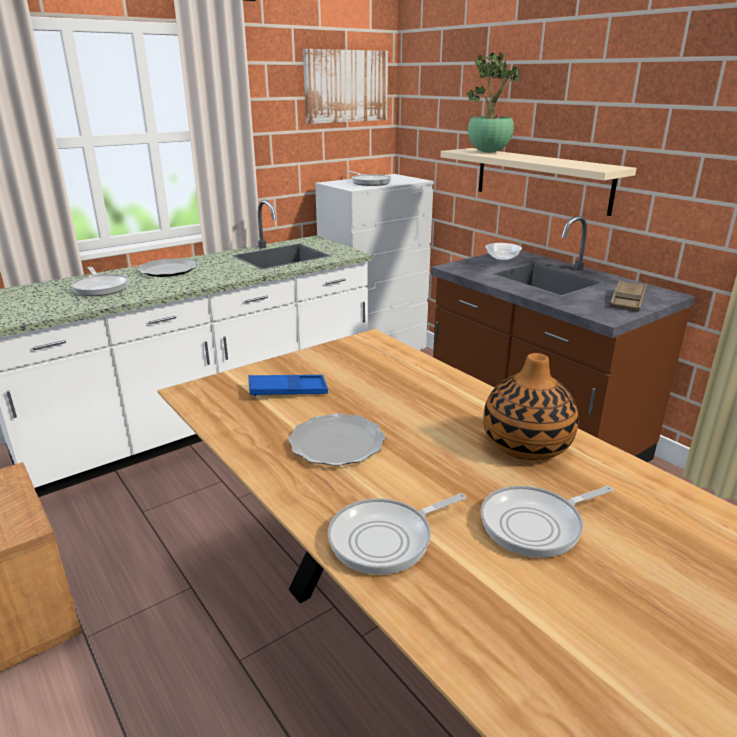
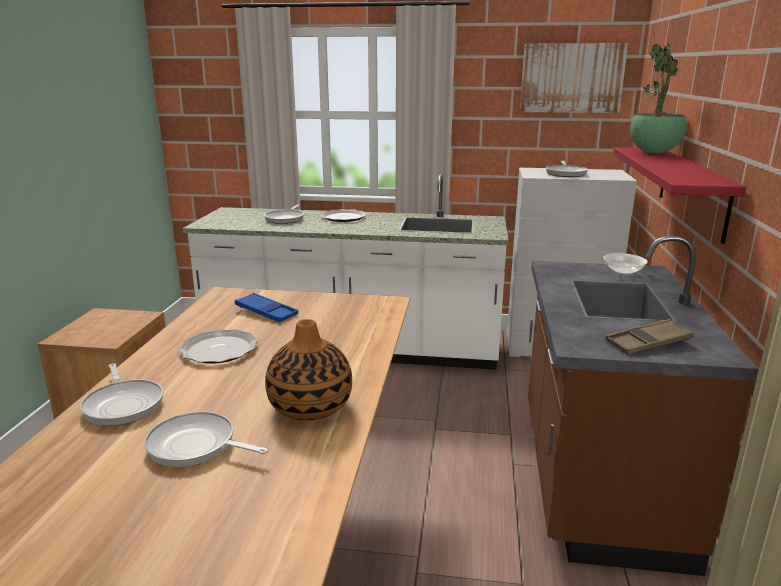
camera: 45 degrees right, 5 degrees down
(386, 539) = (123, 404): frying pan -> frying pan turned 135 degrees counterclockwise
(541, 179) = (692, 190): beige shelf -> red shelf

